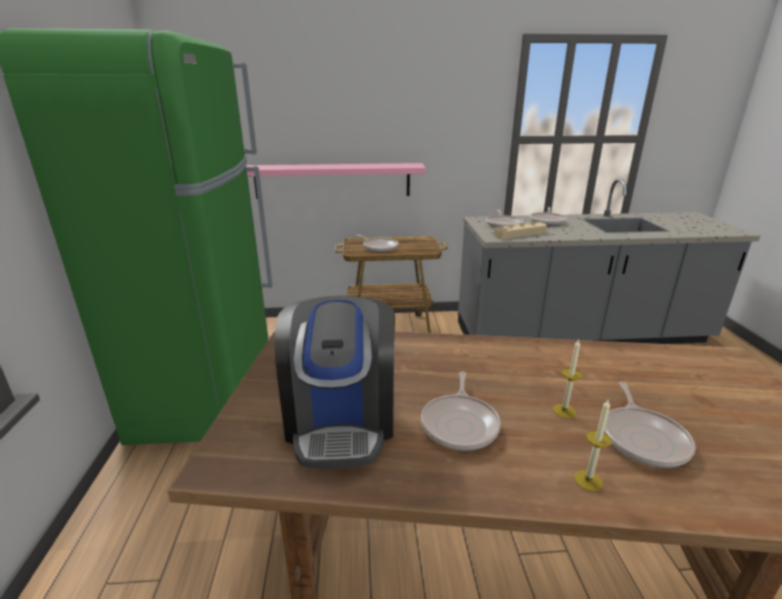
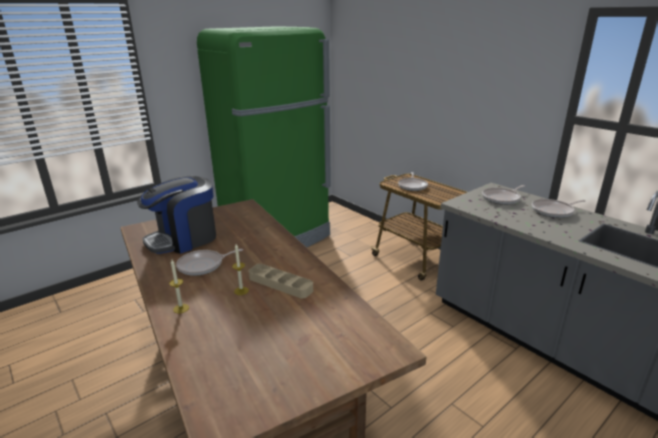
camera: 55 degrees right, 0 degrees up
(333, 180) = (412, 126): pink shelf -> none
(520, 233) = (489, 209): beige tray -> beige tray (280, 284)
(643, 438) = (233, 320): frying pan -> none

